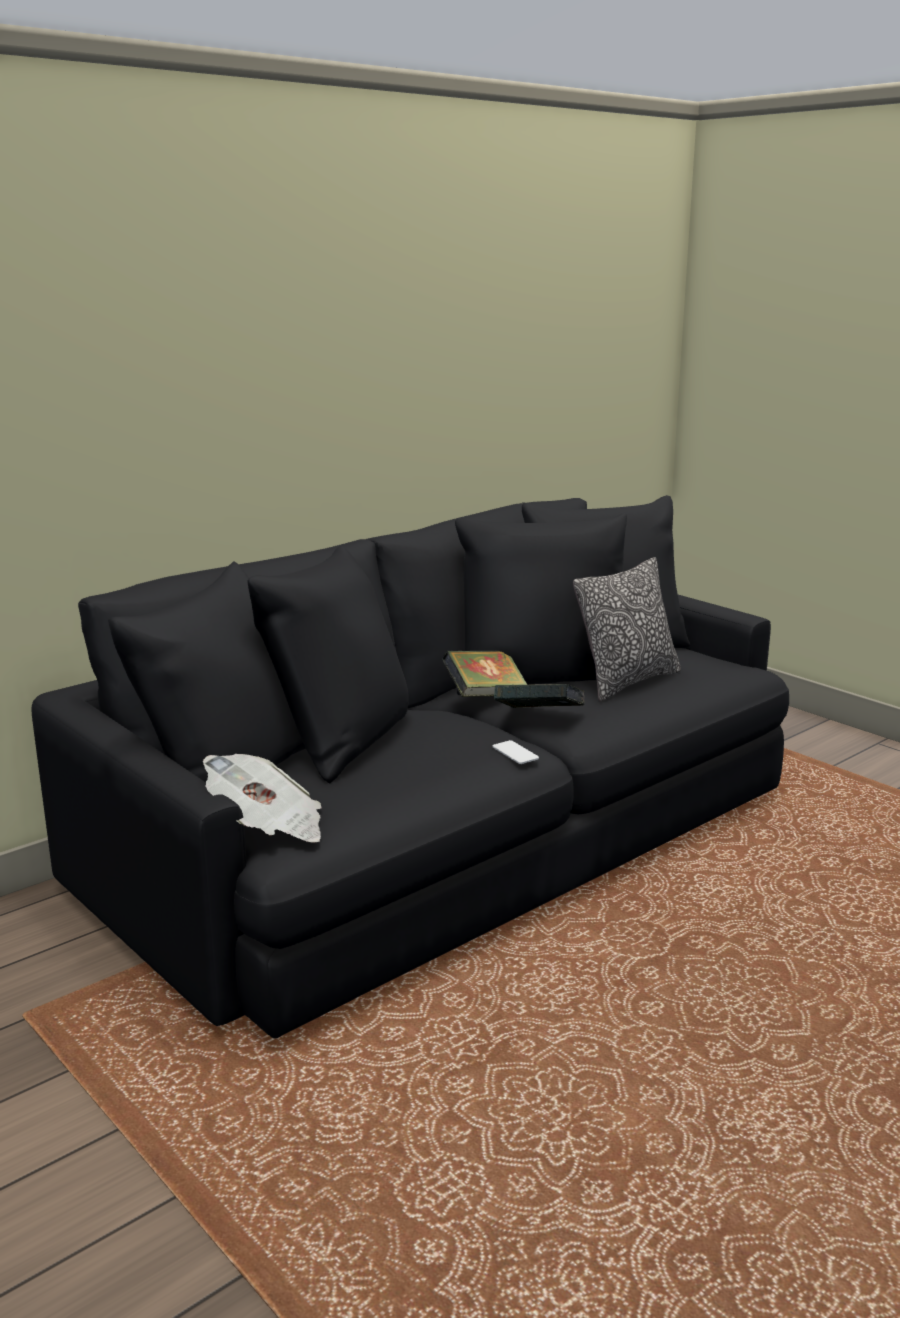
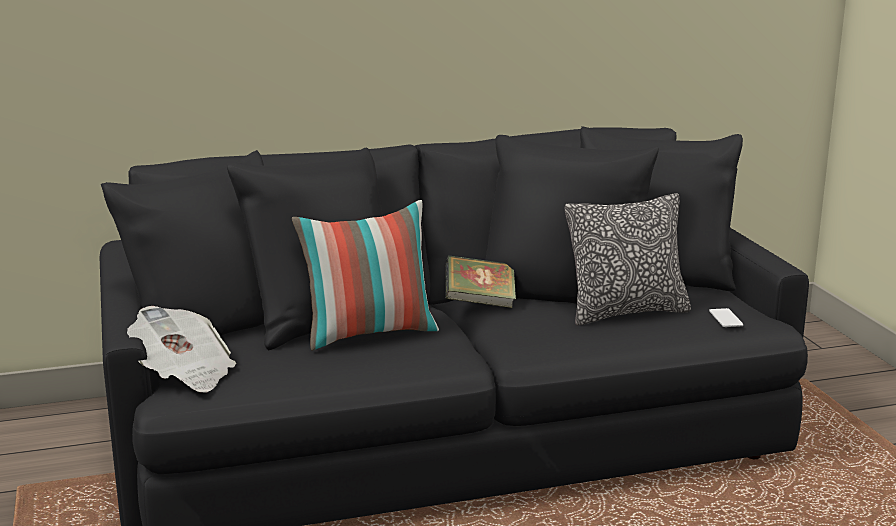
camera: 25 degrees right, 0 degrees up
(414, 746) = (369, 334): none -> pillow
(515, 753) = (445, 355): phone -> phone (725, 318)
(539, 719) = (501, 331): book -> none

